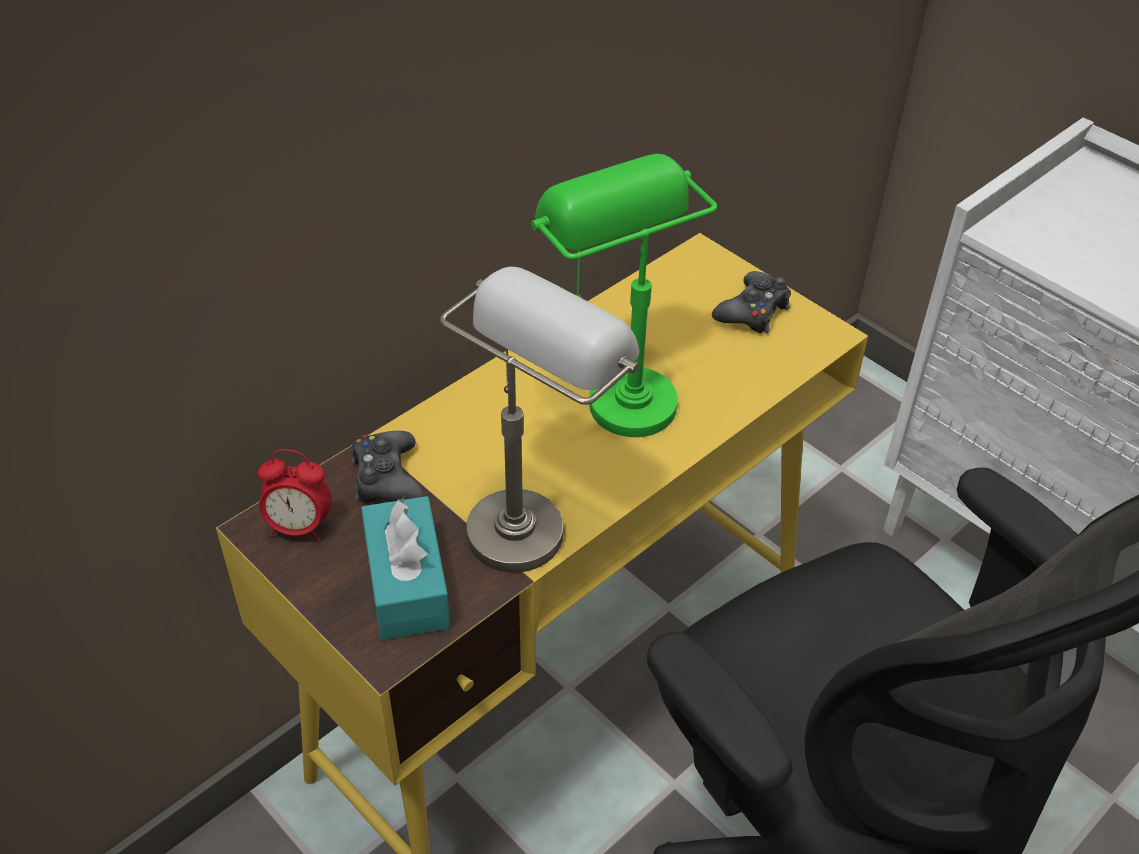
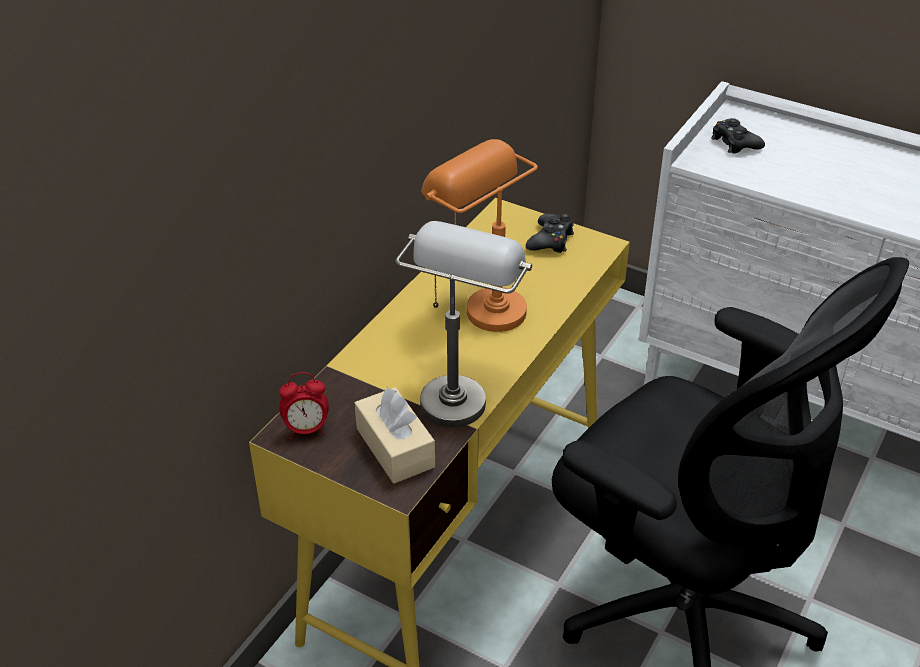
camera: 15 degrees left, 5 degrees down
(387, 478) = (352, 388): black game controller -> black game controller (735, 142)
(407, 583) = (395, 447): turquoise tissue box -> beige tissue box
(613, 387) = (479, 304): green table lamp -> orange table lamp

